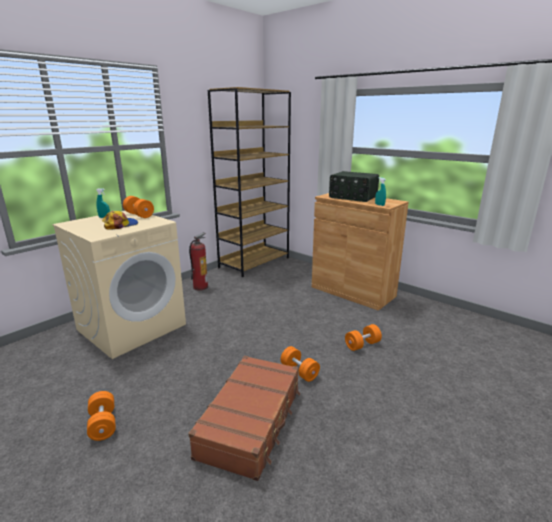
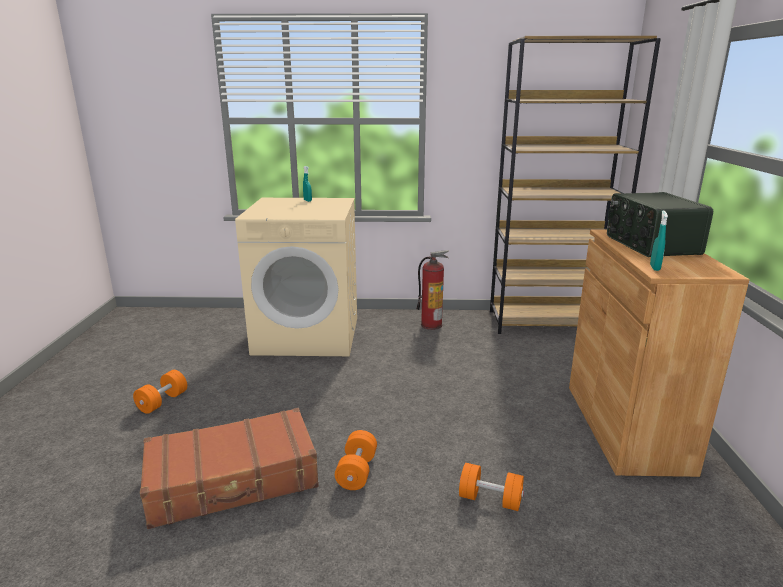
camera: 50 degrees right, 0 degrees up
(120, 225) = (295, 210): cap -> none
(139, 215) = (338, 205): orange dumbbell -> none

